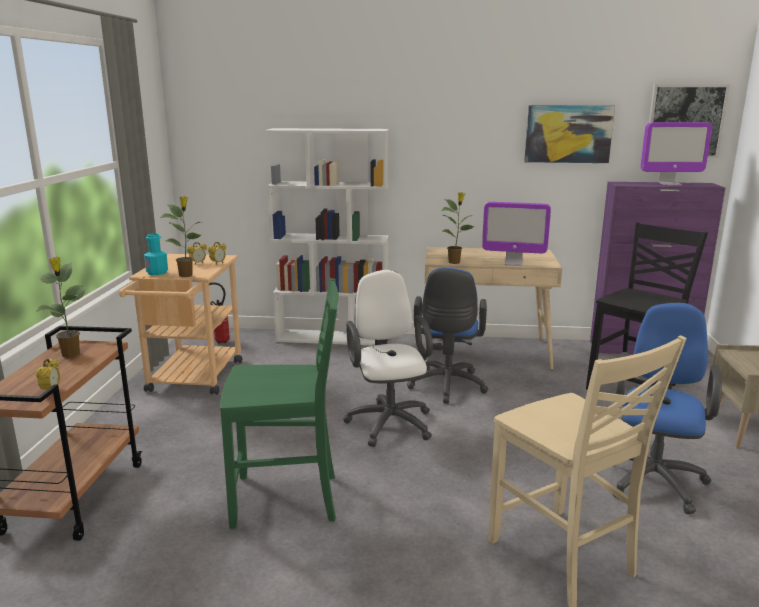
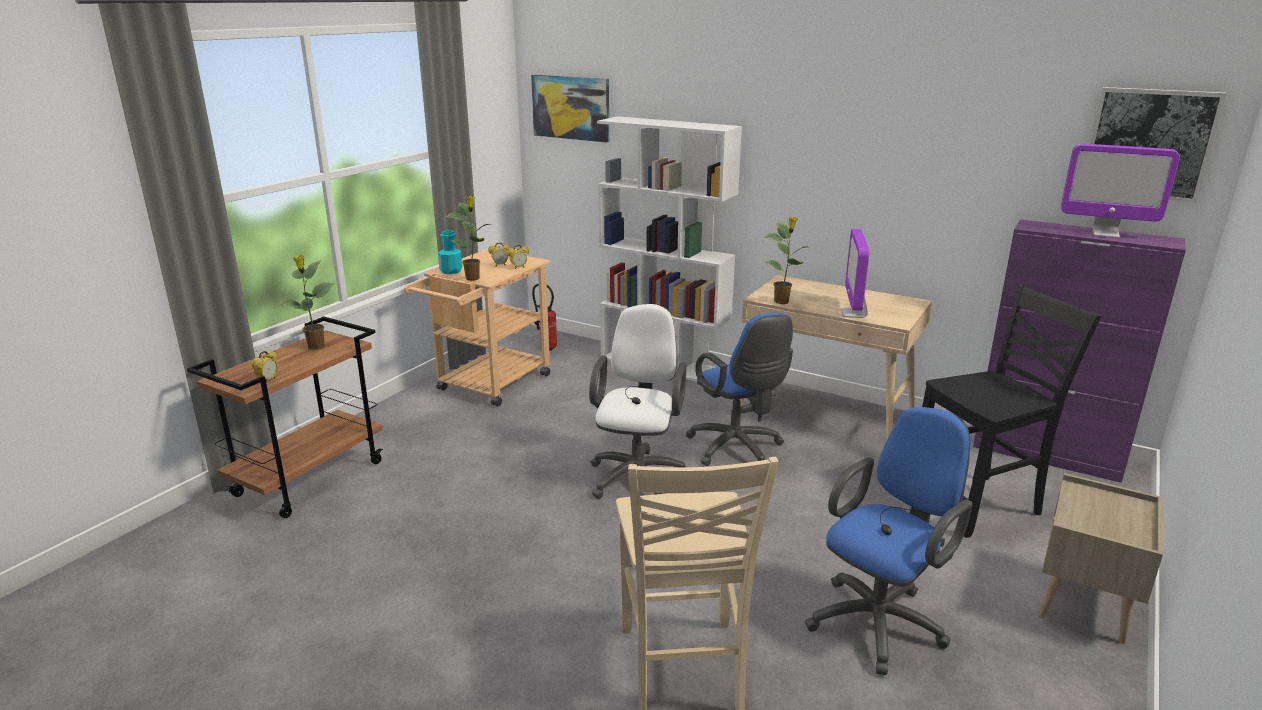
camera: 25 degrees right, 5 degrees up
(288, 500) = (473, 530): green chair -> none
(447, 387) = (737, 450): blue office chair -> blue office chair turned 60 degrees counterclockwise
(513, 263) = (853, 314): monitor -> monitor turned 60 degrees clockwise
(568, 134) = (970, 149): picture -> picture (571, 107)

